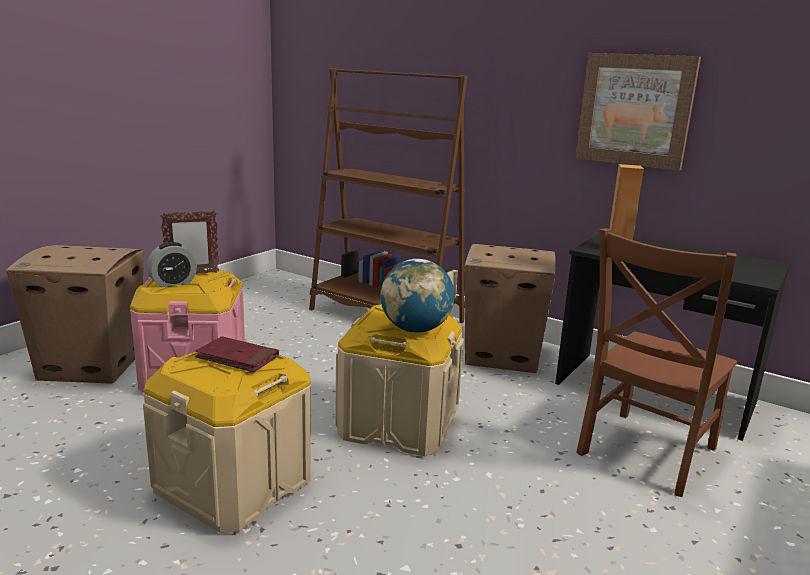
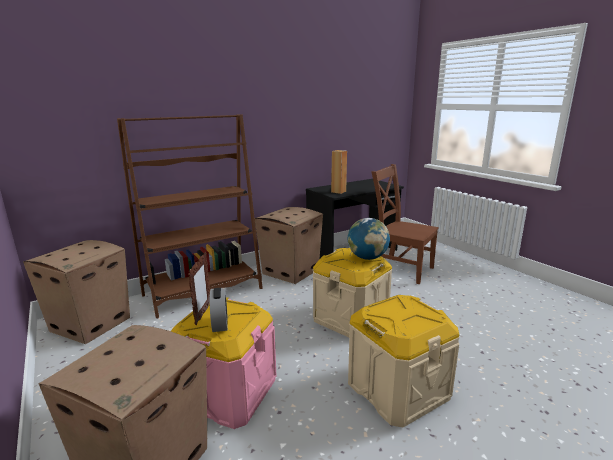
camera: 65 degrees left, 0 degrees up
(237, 358) = (394, 310): red book -> none
(281, 288) = (92, 324): none -> cardboard box
(635, 110) = (310, 124): picture -> none
(644, 453) = (400, 269): brown chair -> brown chair turned 150 degrees clockwise

